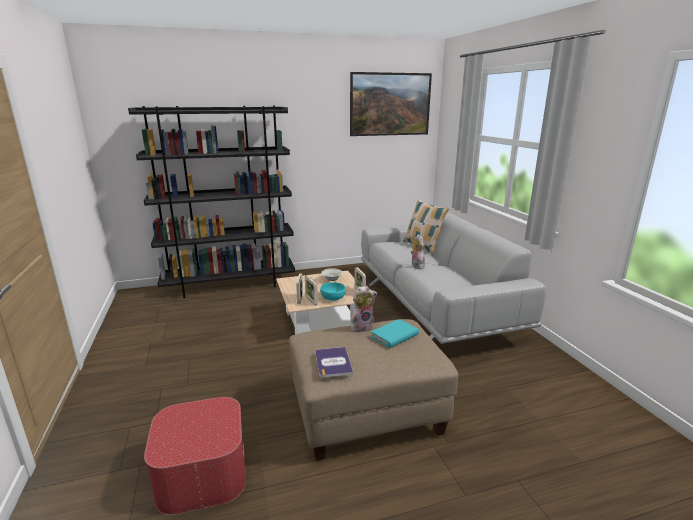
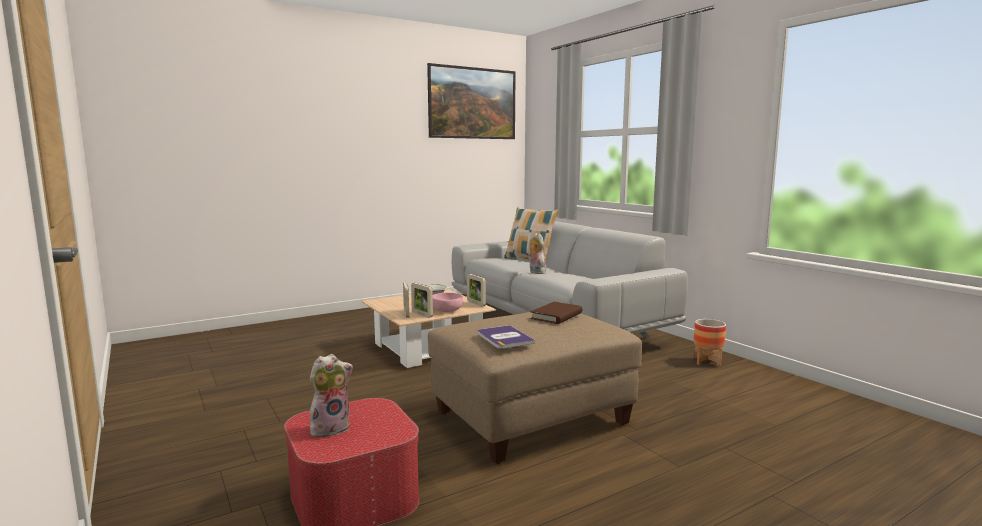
camera: 15 degrees left, 10 degrees down
(230, 285) = (283, 327): black bookcase -> none
(332, 297) = (446, 310): turquoise bowl -> pink bowl
(362, 327) = (513, 315): plush toy -> plush toy (331, 428)
(394, 336) = (556, 316): turquoise book -> brown book
(551, 369) = (707, 361): none -> planter

